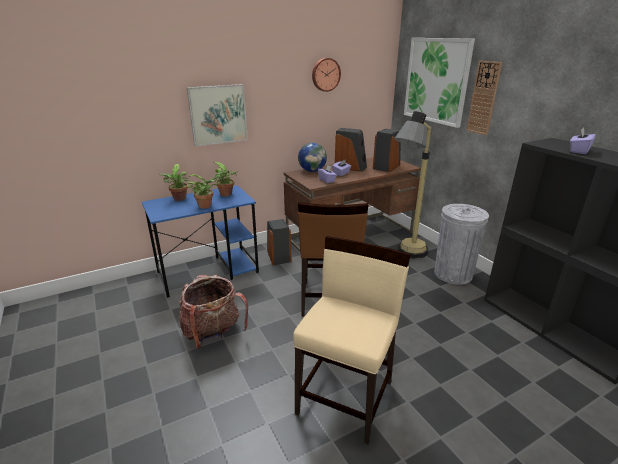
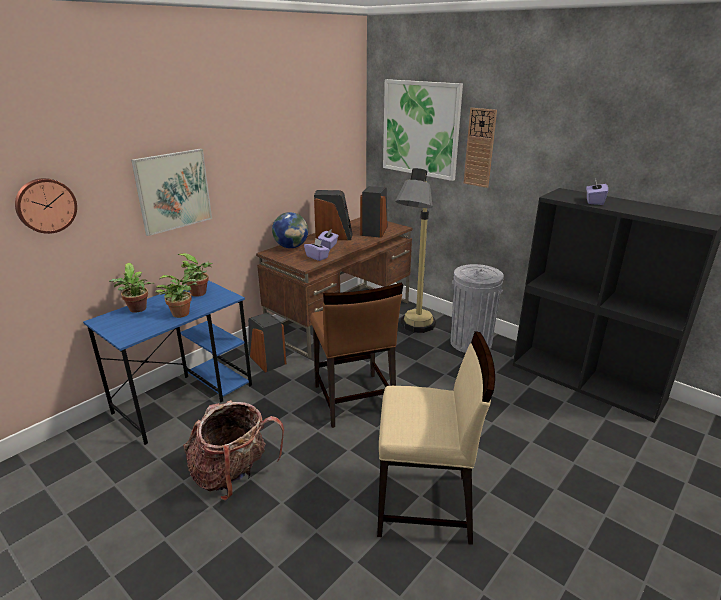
camera: 20 degrees left, 0 degrees up
(325, 74) = (294, 128): wall clock -> wall clock (45, 205)
(346, 396) = (425, 505): beige chair -> beige chair turned 90 degrees clockwise

